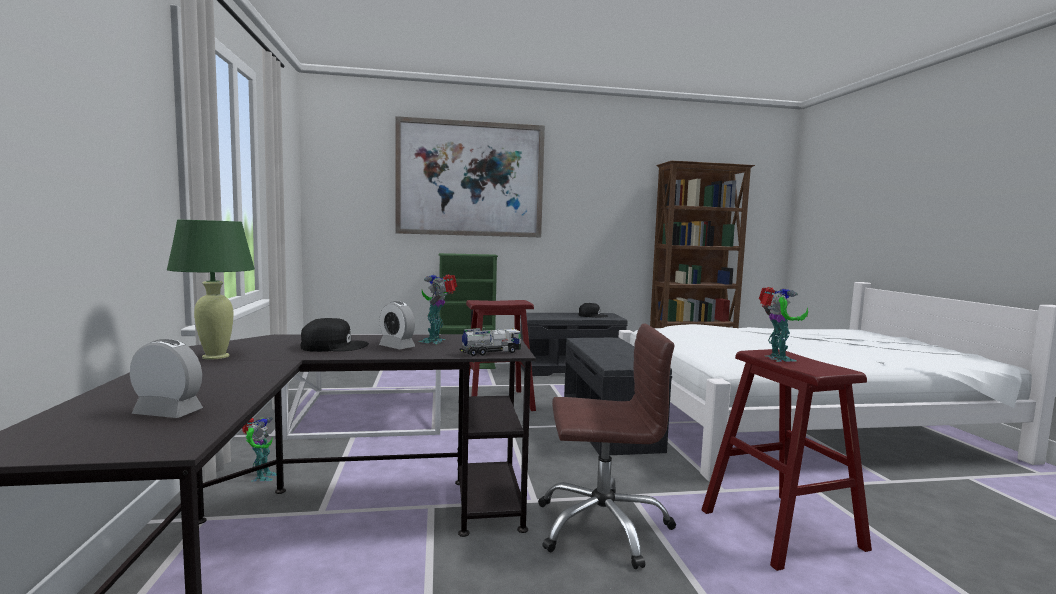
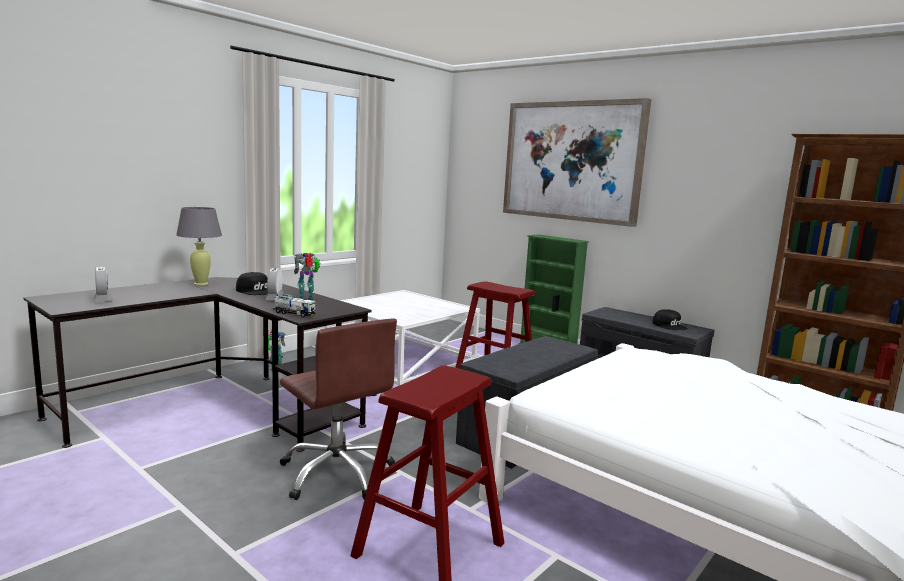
camera: 50 degrees right, 5 degrees up
(216, 356) = (201, 284): green table lamp -> grey table lamp
(777, 359) = (433, 378): toy robot -> none

